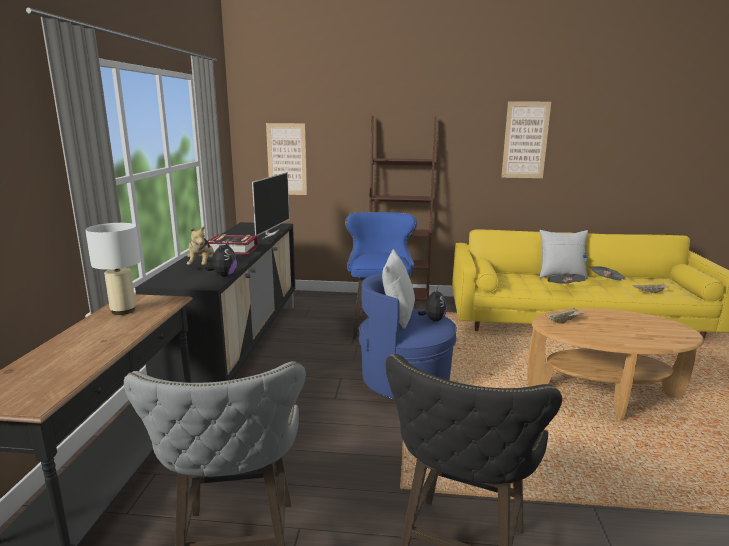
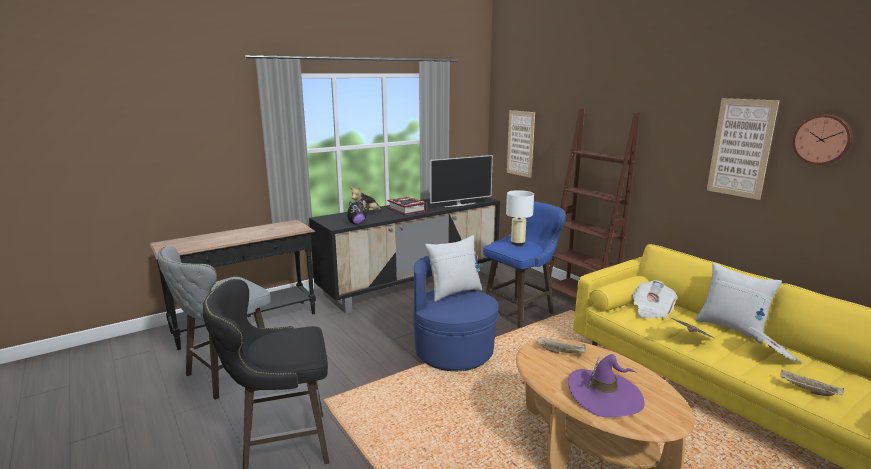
camera: 50 degrees right, 0 degrees up
(123, 311) = (274, 227): white table lamp -> white table lamp (517, 243)
(433, 320) = (469, 305): plush toy -> none
(511, 280) = (651, 310): none -> newspaper
(581, 128) = (822, 139): none -> wall clock
(640, 333) = (604, 395): none -> purple hat

